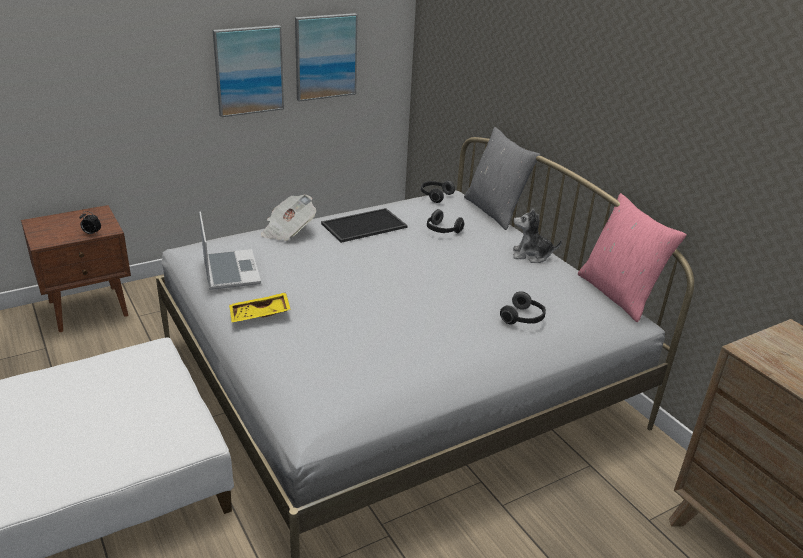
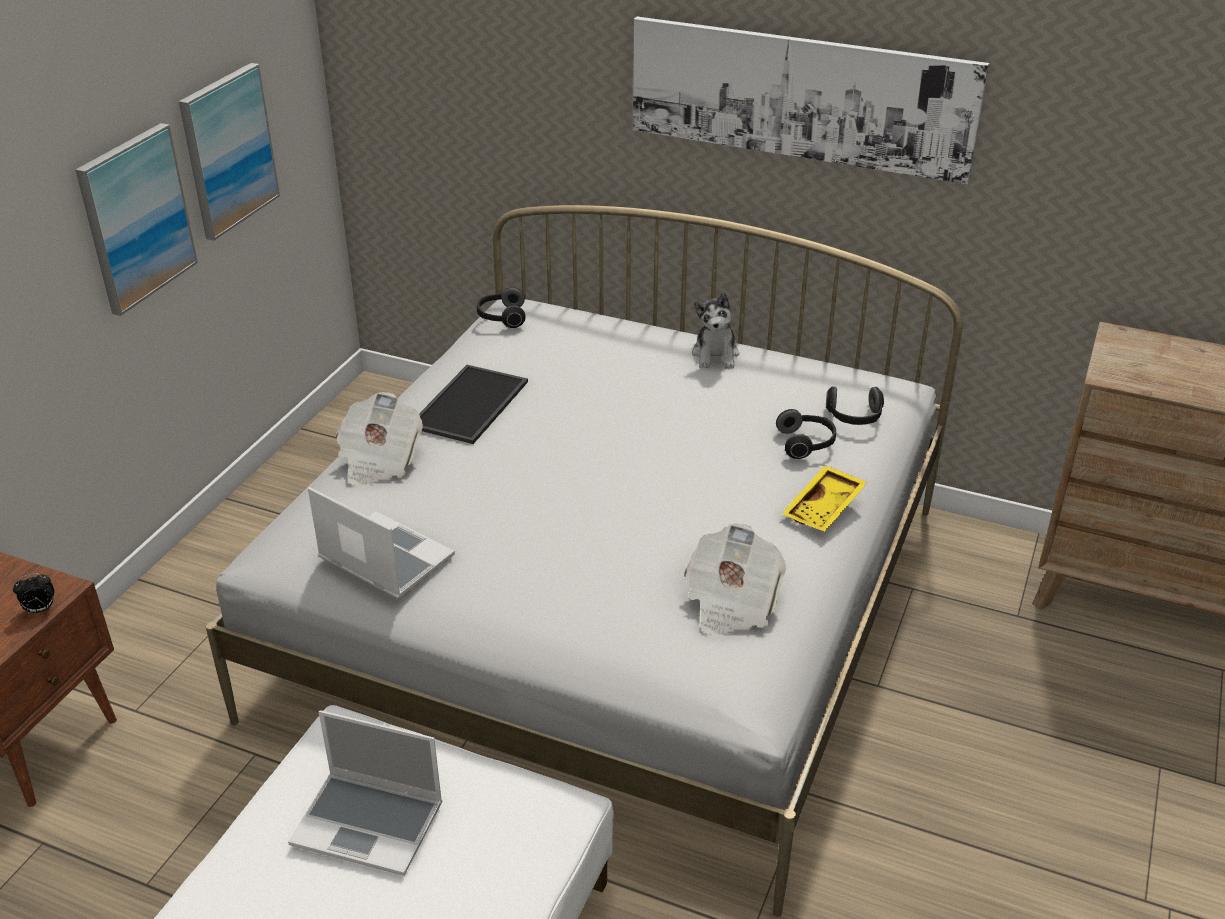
camera: 35 degrees left, 5 degrees up
(108, 392) = (370, 823): none -> laptop
(260, 315) = (513, 598): yellow tray -> yellow tray (825, 508)
(364, 372) = (731, 602): none -> newspaper
(442, 231) = (577, 367): headphones -> headphones (854, 418)
(495, 211) = (598, 309): grey pillow -> none
(531, 255) = (715, 355): plush toy -> plush toy turned 60 degrees counterclockwise
(618, 294) = (856, 364): pink pillow -> none
(625, 91) = (800, 97): none -> picture

